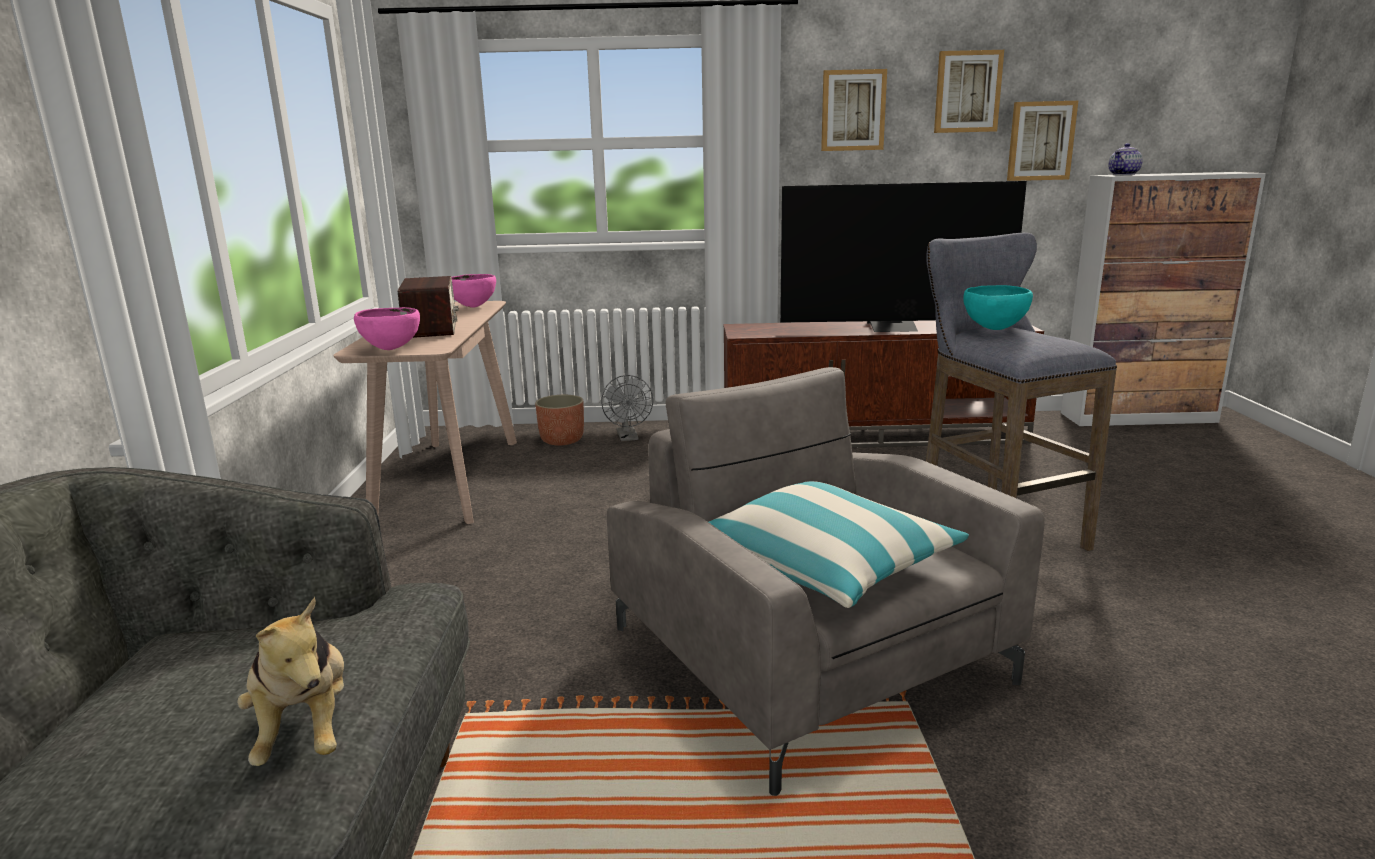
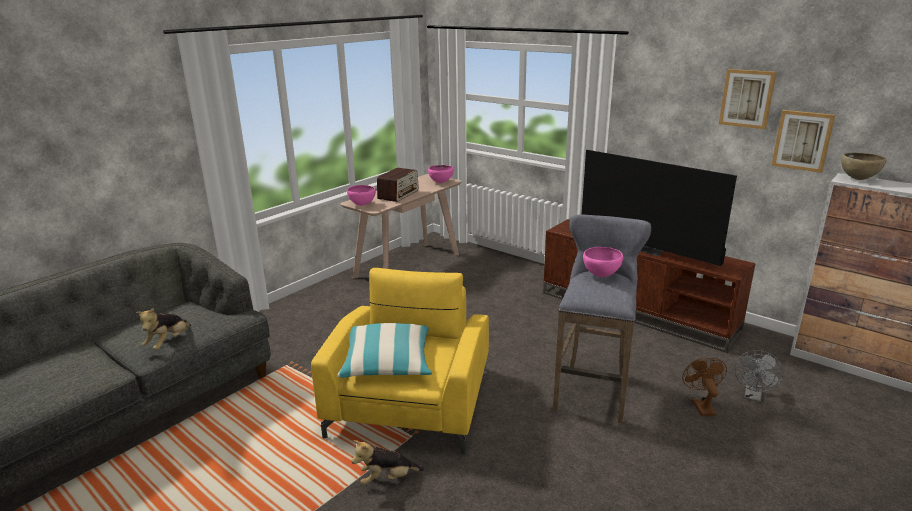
camera: 40 degrees right, 5 degrees up
(562, 440) = (478, 260): planter -> none
(628, 438) = (509, 269): grey fan -> grey fan (753, 396)
(807, 654) = (410, 401): grey armchair -> yellow armchair
(853, 110) = (665, 101): picture -> none
(994, 329) = (601, 275): turquoise bowl -> pink bowl
(998, 788) = (387, 478): none -> plush toy
(1114, 499) = (701, 405): none -> brown fan
(1124, 174) = (858, 179): teapot -> brown bowl

